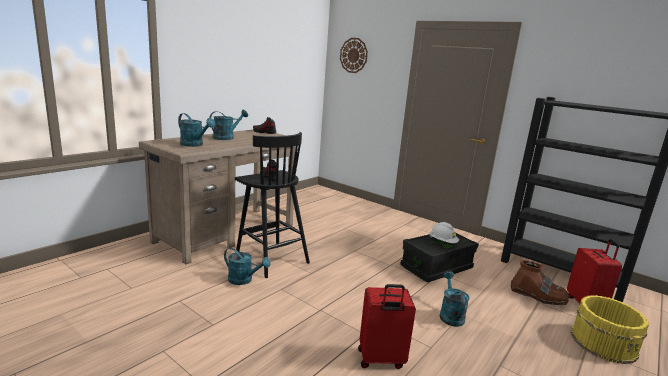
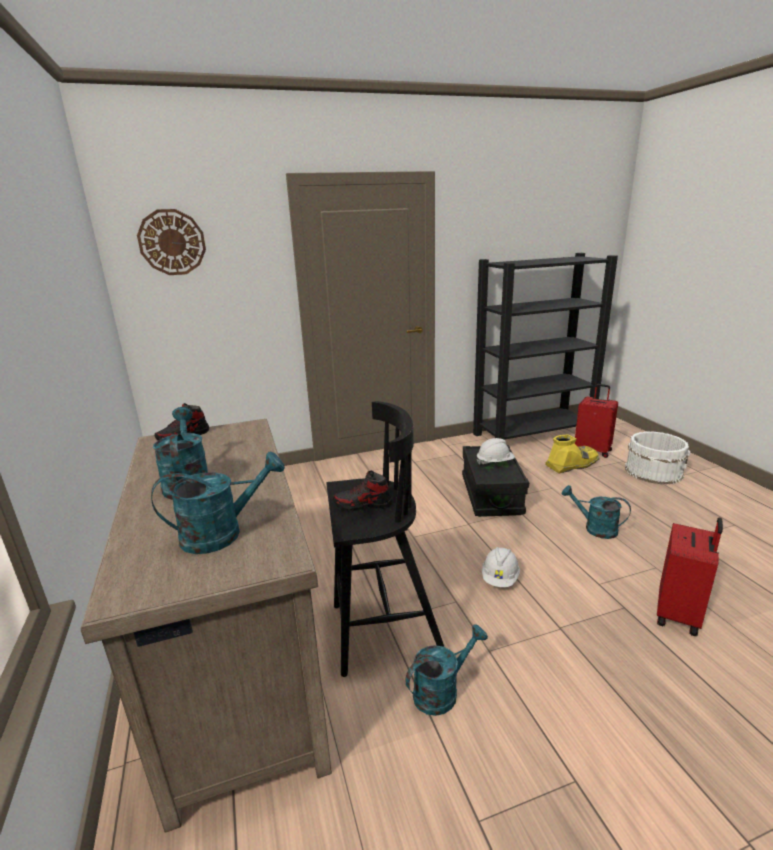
camera: 55 degrees left, 5 degrees up
(346, 283) = (500, 578): none -> white hard hat
(538, 296) = (571, 465): brown boot -> yellow boot
(604, 343) = (653, 471): yellow bucket -> white bucket

